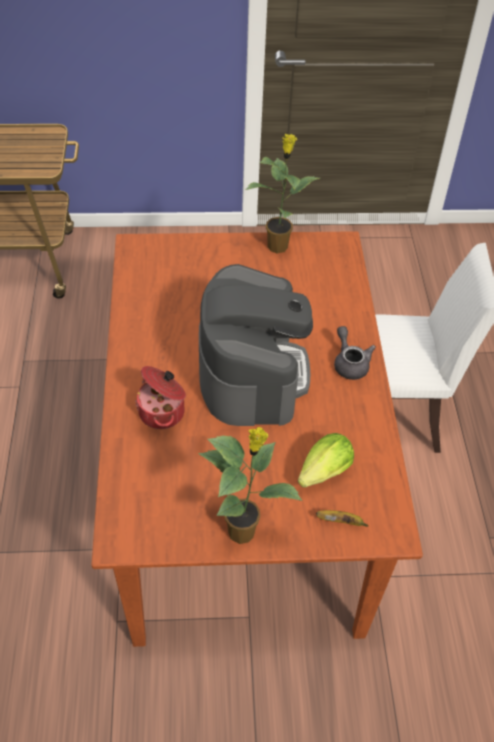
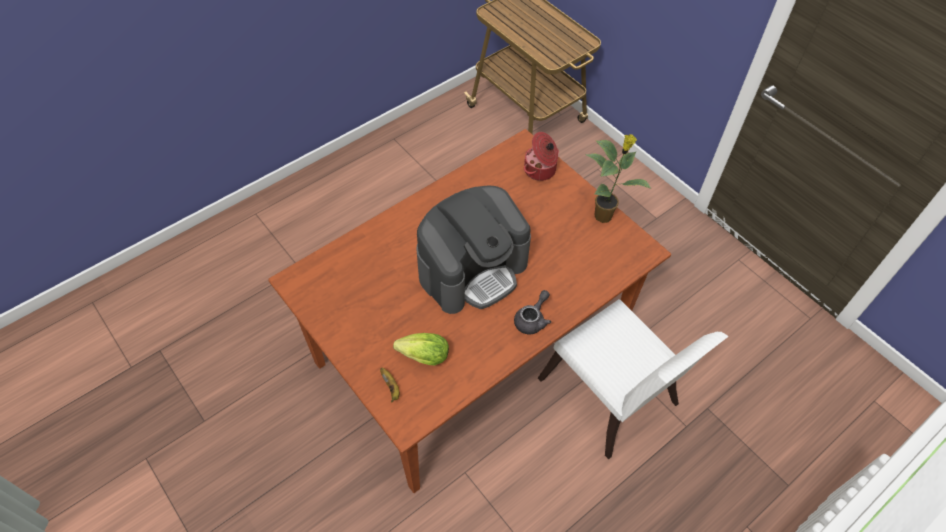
camera: 55 degrees right, 5 degrees up
(163, 412) = (400, 243): cooking pot -> cooking pot (540, 170)
(243, 531) = (344, 338): potted plant -> none

